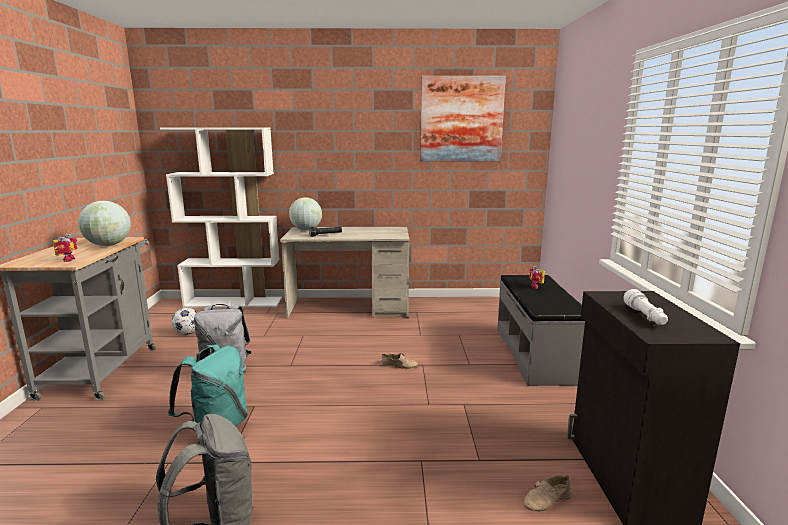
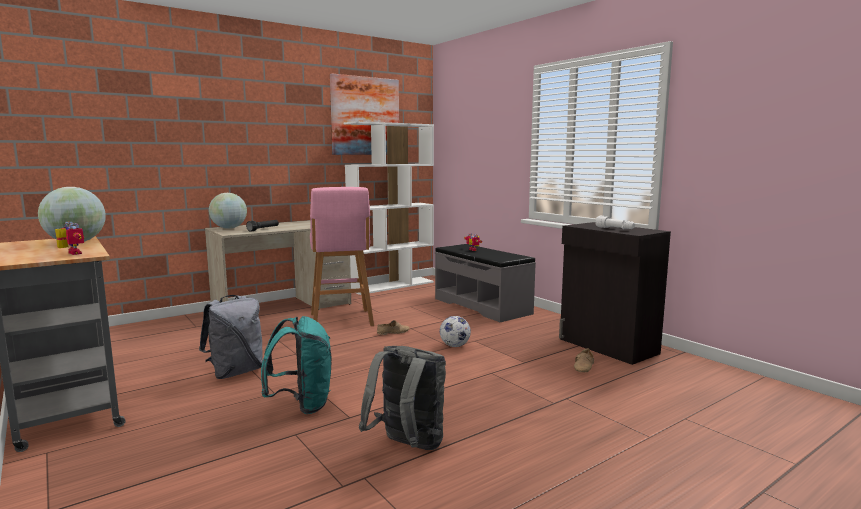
camera: 35 degrees left, 5 degrees down
(187, 333) = (125, 359): football -> football (455, 346)
(234, 302) = (136, 326): white bookcase -> white bookcase (392, 285)
(374, 336) = (341, 321): none -> pink stool

